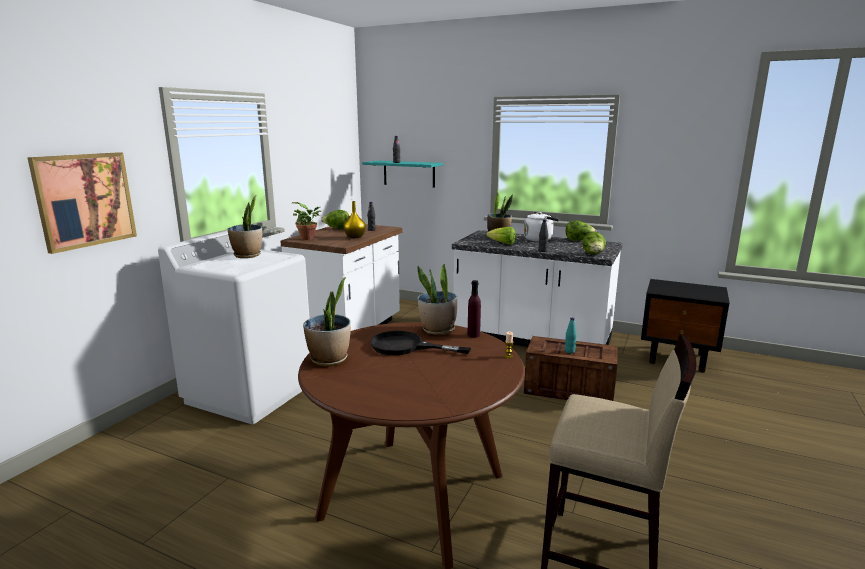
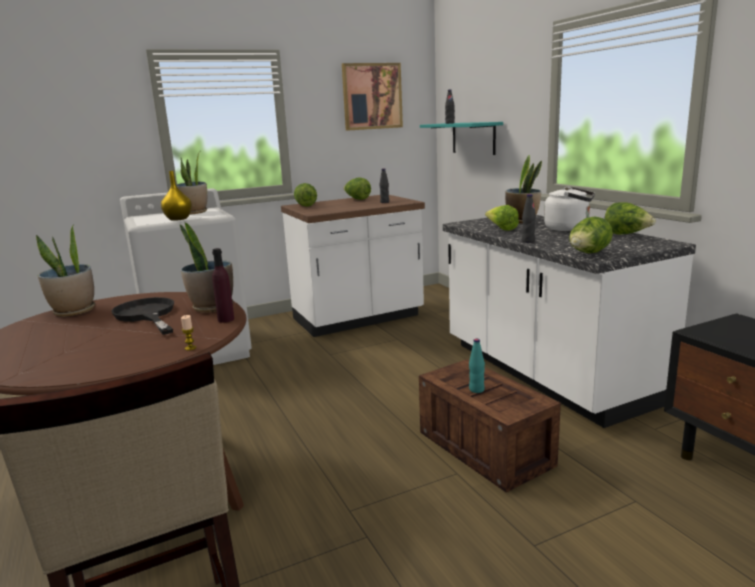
camera: 40 degrees right, 0 degrees up
(85, 200) = (65, 151): picture -> picture (372, 96)
(309, 238) = (306, 206): potted plant -> lettuce
(355, 237) = (347, 207): yellow vase -> yellow vase (179, 219)

